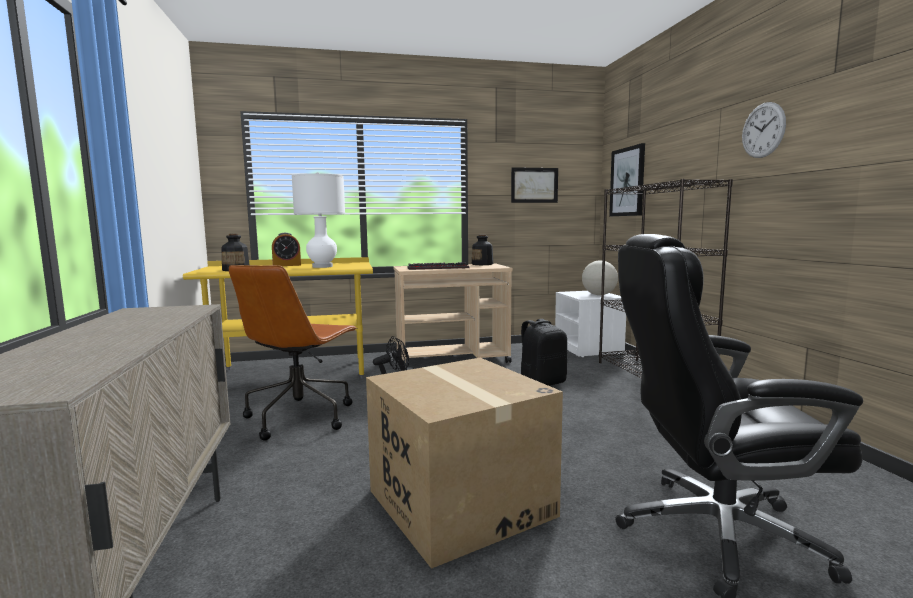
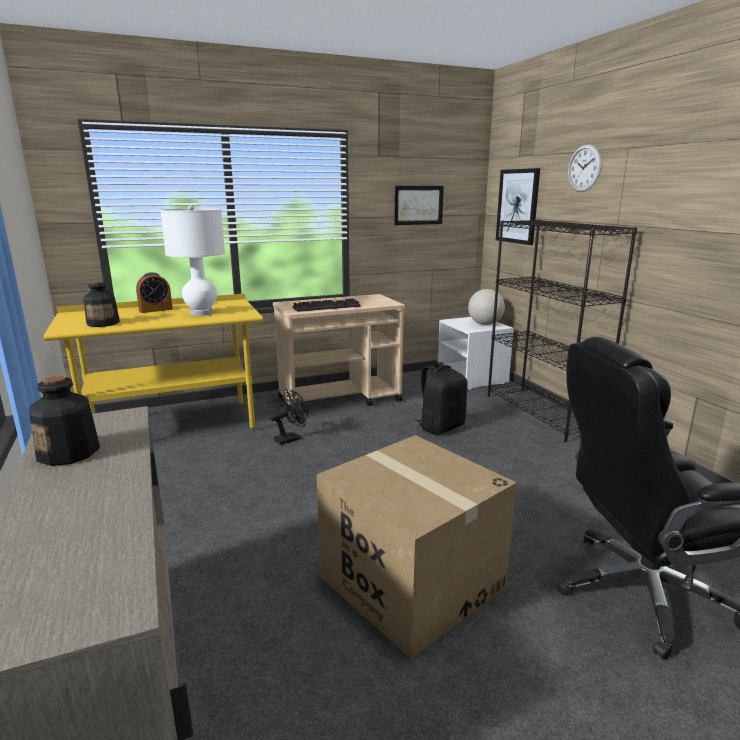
camera: 10 degrees left, 10 degrees up
(300, 416) = (207, 488): brown office chair -> none
(482, 264) = (368, 297): bottle -> bottle (69, 453)
(763, 130) = (672, 181): wall clock -> wall clock (584, 168)

